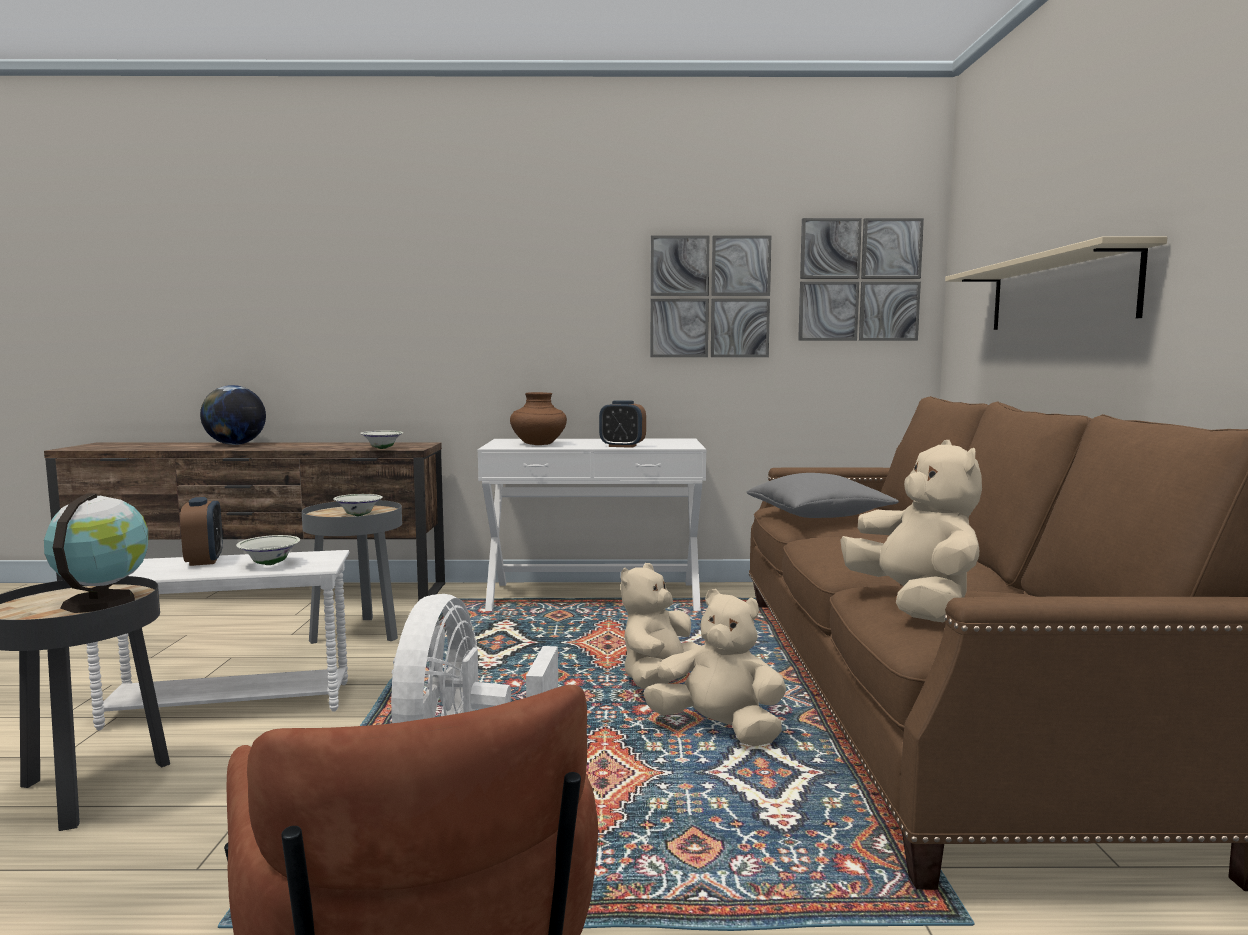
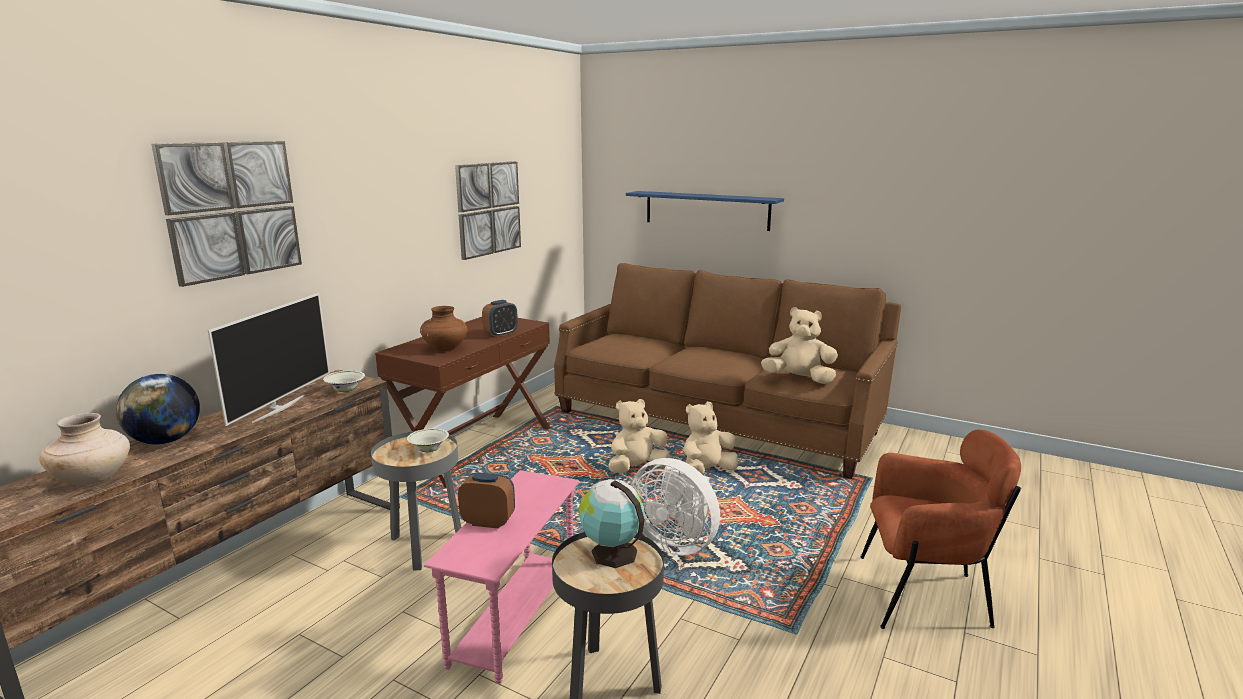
camera: 60 degrees left, 10 degrees up
(157, 447) = (93, 479): none -> beige vase
(229, 705) = (514, 617): white side table -> pink side table
(270, 564) = (533, 498): white bowl -> none
(323, 446) = (278, 408): none -> television
(594, 596) = (475, 448): white console table -> brown console table
(659, 681) = (637, 469): beige plush toy -> beige plush toy turned 90 degrees clockwise
(818, 515) = (626, 347): grey pillow -> none
(859, 280) = (552, 187): picture -> picture (232, 210)
(1059, 292) = (706, 210): beige shelf -> blue shelf

